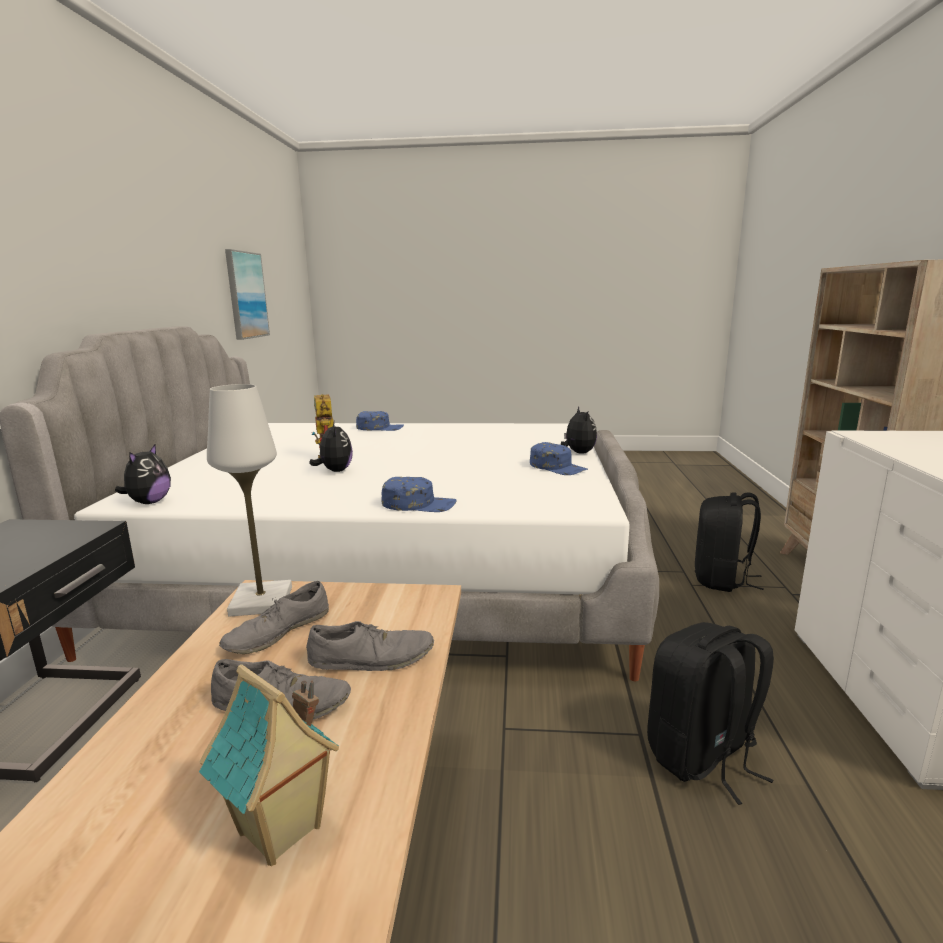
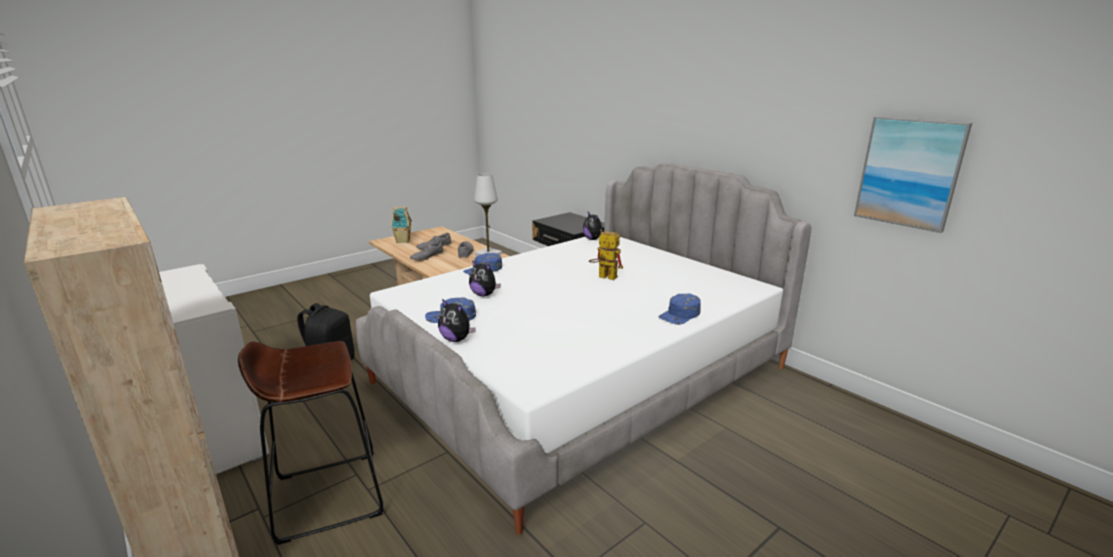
camera: 135 degrees right, 5 degrees up
(335, 471) = (574, 271): plush toy -> plush toy (484, 294)
(722, 580) = (328, 495): black backpack -> brown stool

